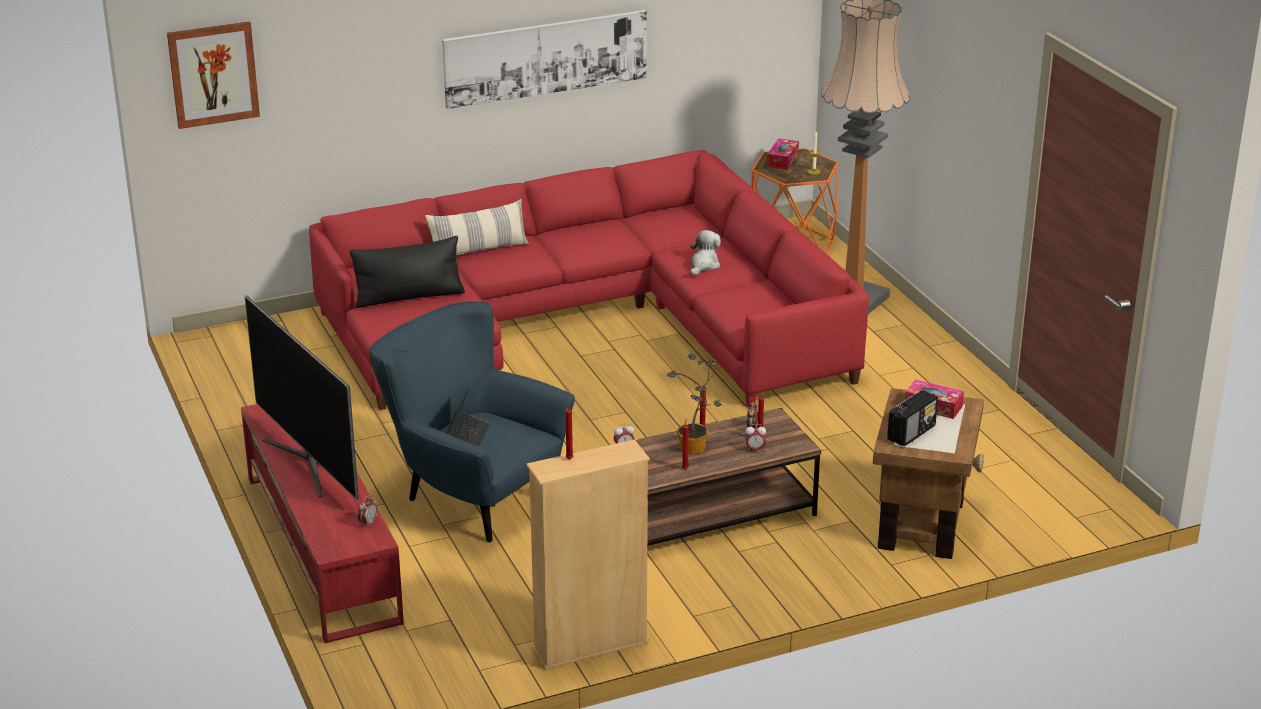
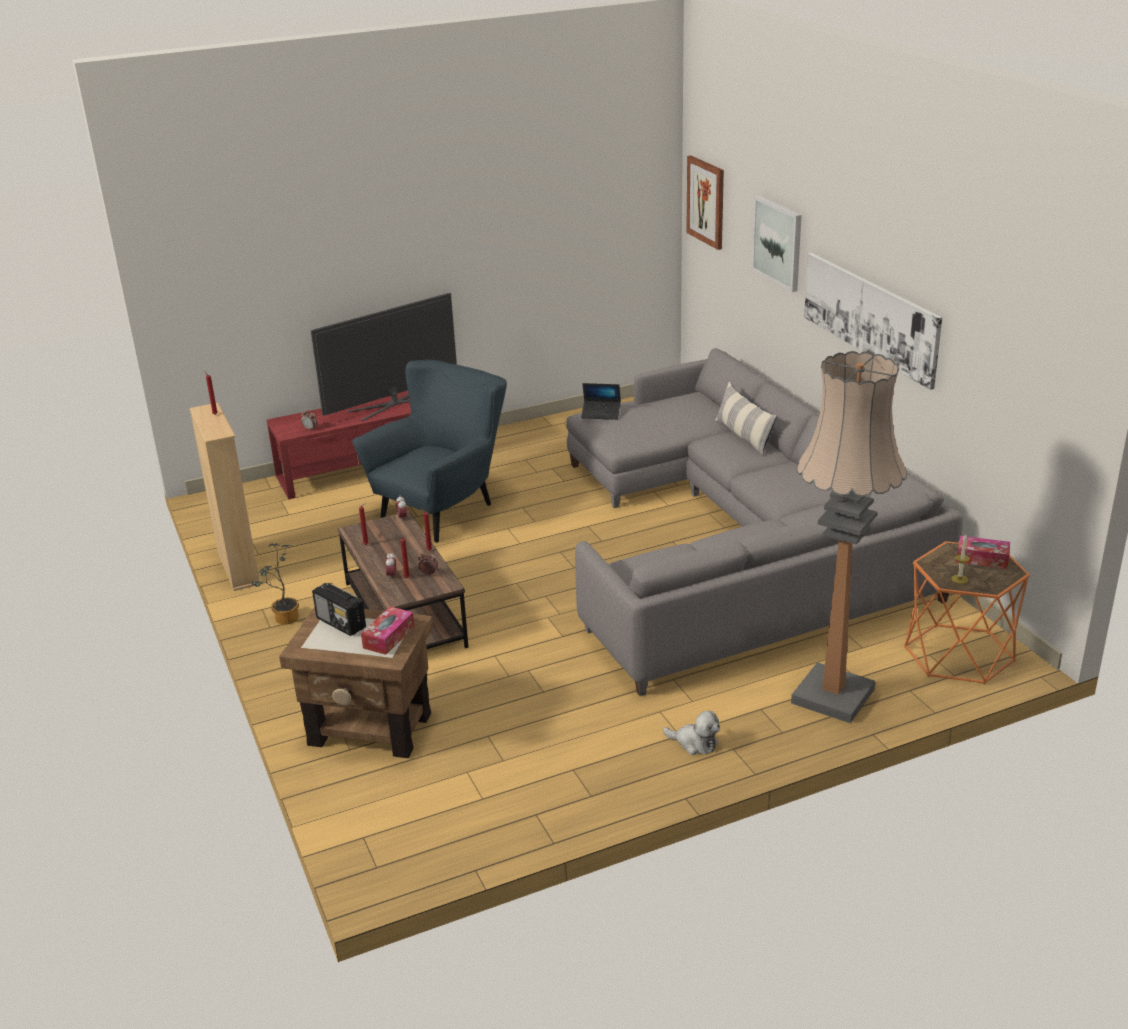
camera: 90 degrees right, 0 degrees up
(377, 56) = (778, 242): none -> picture
(409, 297) = (648, 416): black pillow -> none
(467, 435) = (421, 452): laptop -> laptop (601, 414)
(590, 321) = (738, 542): red sofa -> grey sofa
(695, 449) = (397, 548): potted plant -> potted plant (283, 619)
(703, 265) = (740, 539): plush toy -> plush toy (694, 743)

